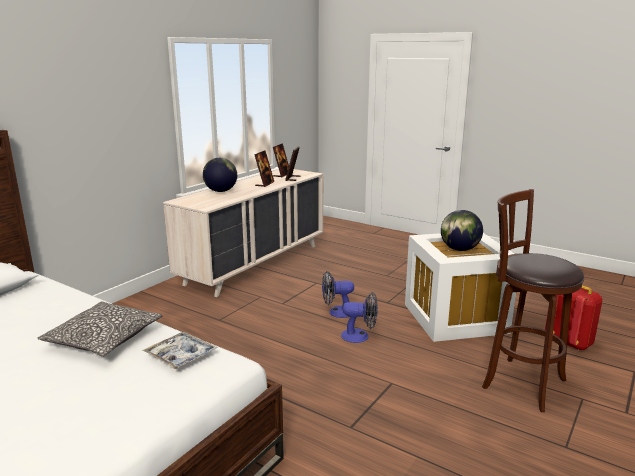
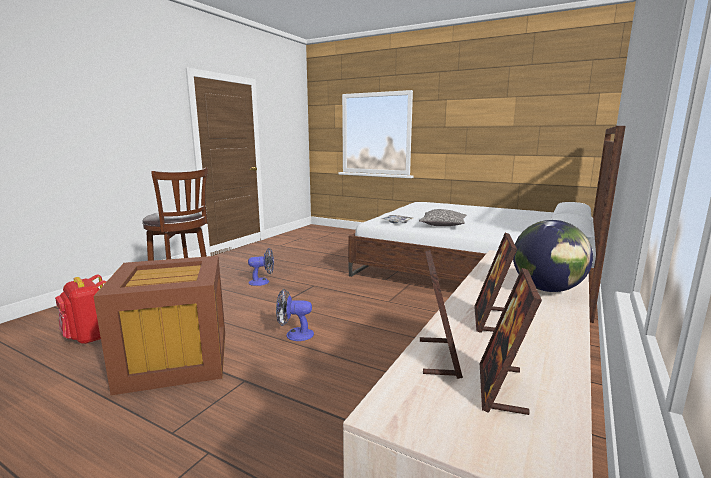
camera: 175 degrees right, 5 degrees down
(336, 312) = (315, 361): fan -> fan (263, 282)
(456, 318) = (174, 359): white storage box -> brown storage box
(459, 249) = (168, 277): globe -> none

